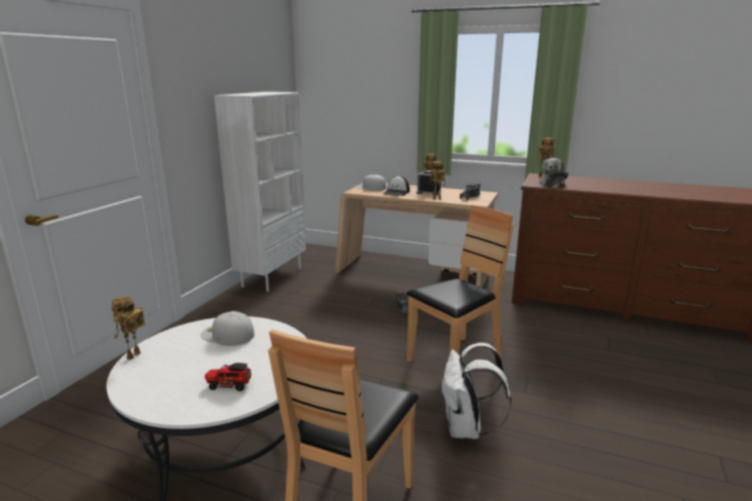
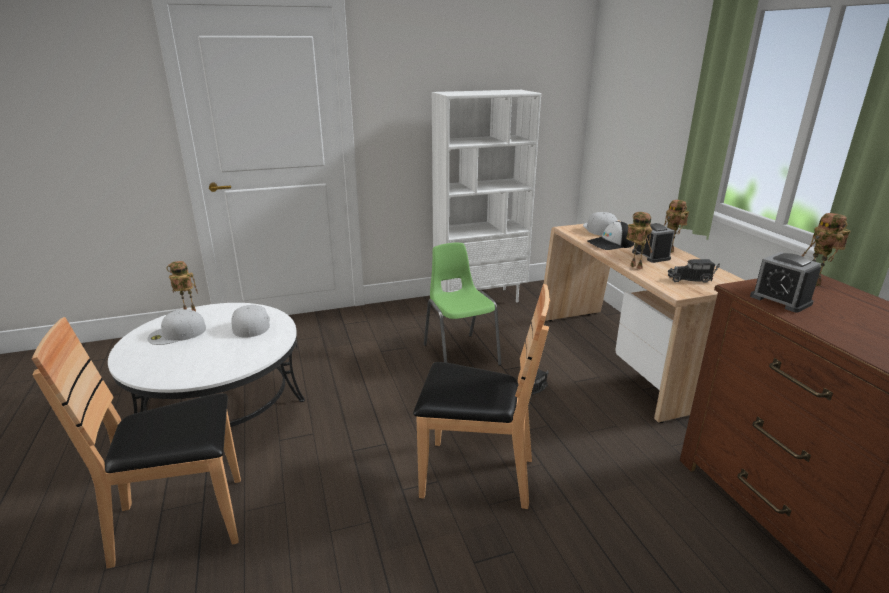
camera: 50 degrees right, 5 degrees up
(172, 372) = (176, 334): none -> white cap
(228, 385) = (173, 361): toy truck -> none
(325, 312) = (460, 354): none -> green chair
(466, 429) = (355, 542): white backpack -> none
(553, 184) = (780, 300): plush toy -> alarm clock

